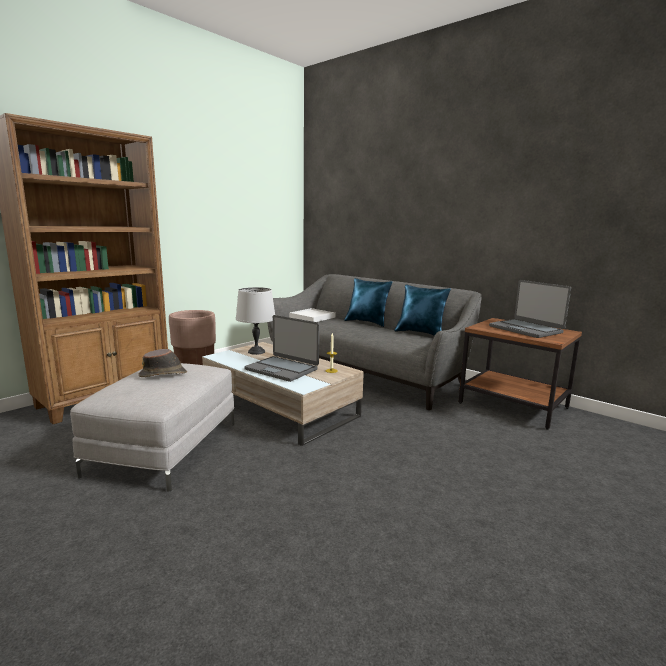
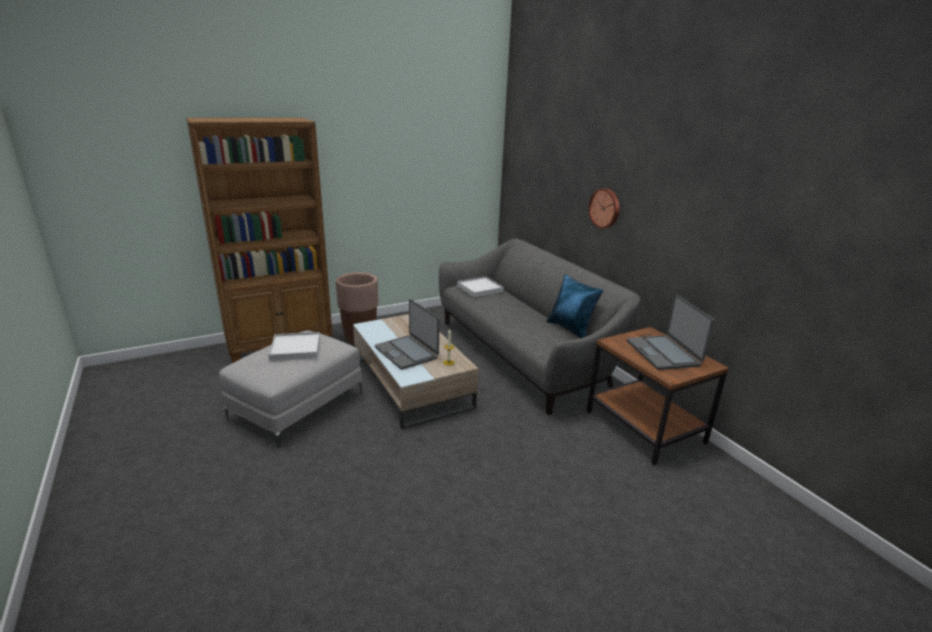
camera: 20 degrees right, 10 degrees up
(163, 374) = (295, 349): brown hat -> white tray
(256, 352) = (402, 325): grey table lamp -> none
(367, 322) = (530, 304): blue pillow -> none
(428, 225) = (605, 208): none -> wall clock

